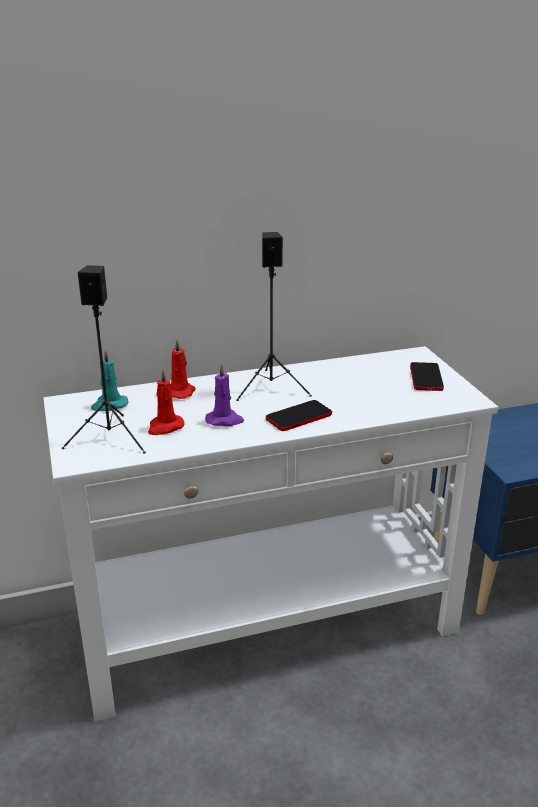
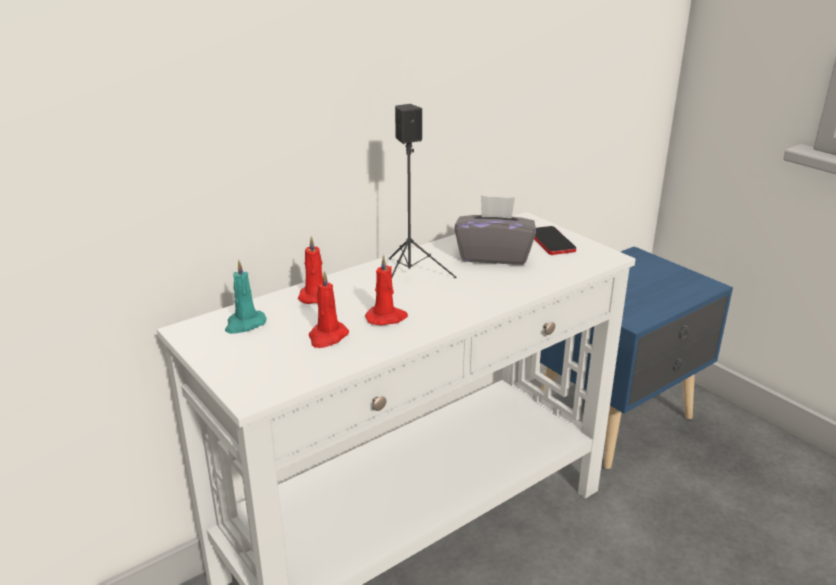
camera: 20 degrees left, 0 degrees up
(111, 438) = (275, 360): black speaker -> none
(225, 420) = (386, 318): purple candle -> red candle
(298, 417) = (460, 301): phone -> none
(361, 382) = (494, 255): none -> grey tissue box

